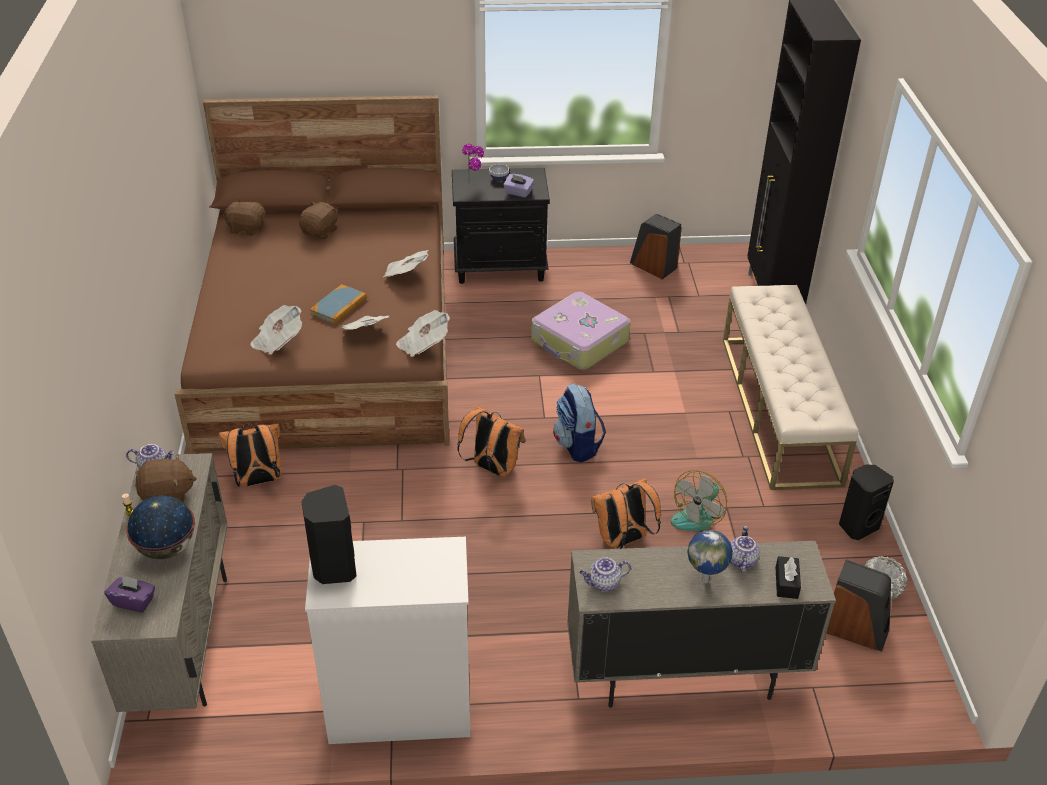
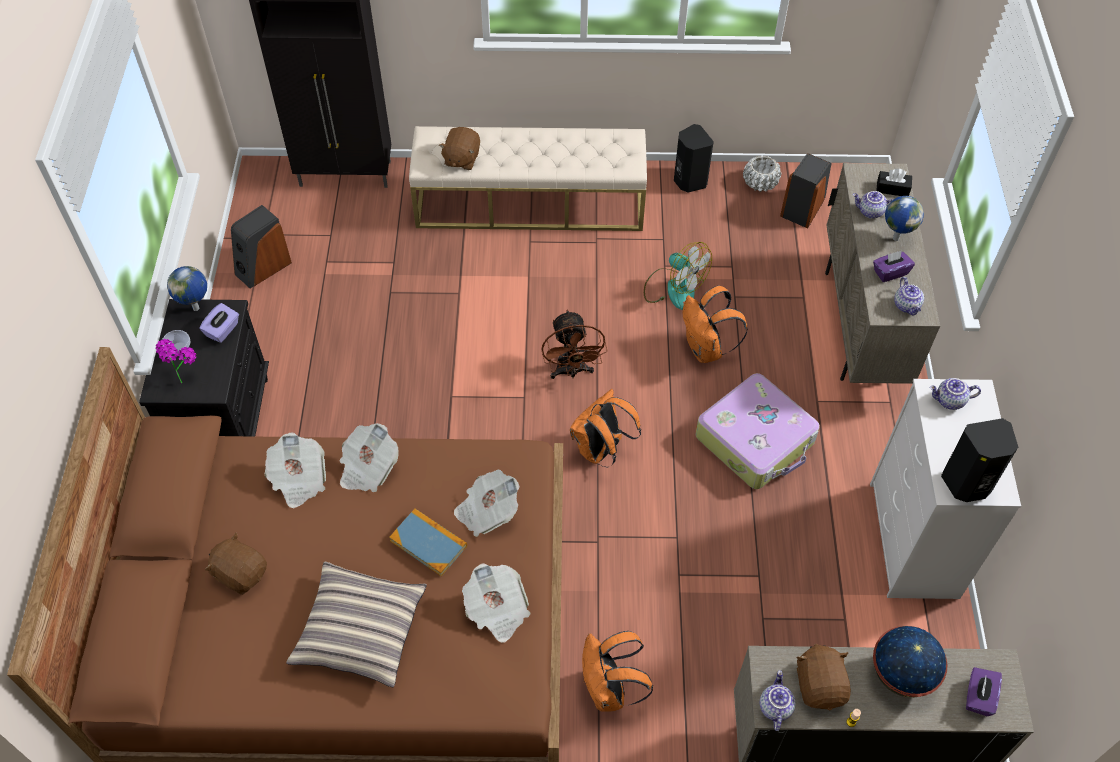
camera: 85 degrees left, 15 degrees up
(247, 228) = (209, 674): brown plush toy -> brown plush toy (461, 159)
(270, 282) = (360, 629): none -> pillow
(423, 344) = (517, 451): newspaper -> newspaper (298, 479)
(437, 562) = (949, 401): none -> teapot
(537, 180) = (197, 308): none -> globe
(577, 445) = (571, 371): backpack -> brown fan
(579, 342) = (396, 353): suitcase -> suitcase (756, 440)
(650, 572) = (890, 272): none -> purple tissue box

